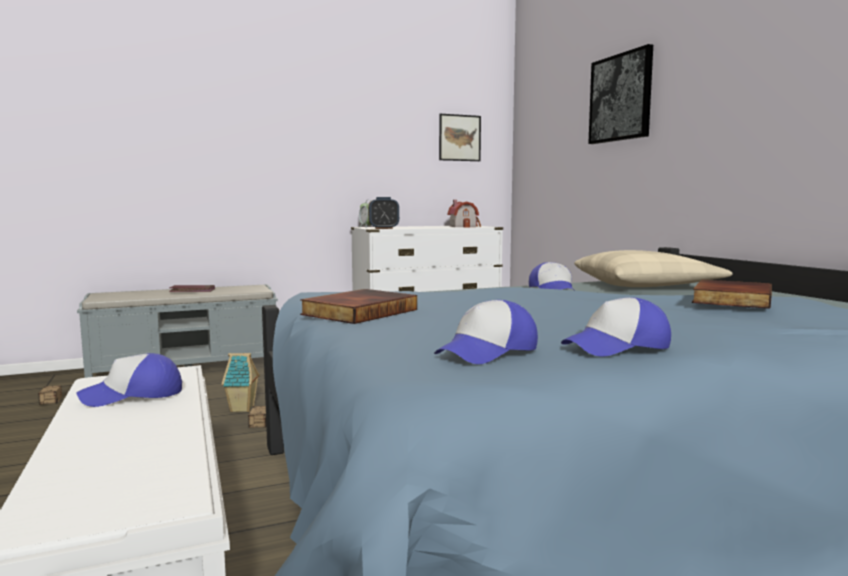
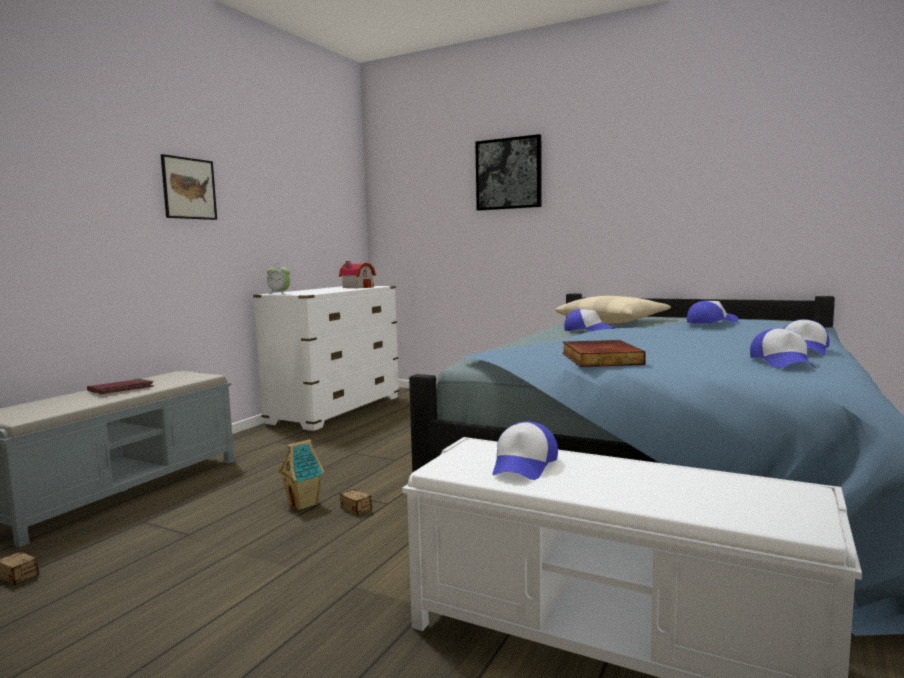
camera: 40 degrees left, 0 degrees up
(383, 228) = (309, 293): alarm clock -> none
(459, 138) = (330, 198): picture -> picture (189, 188)
(730, 299) = (711, 322): book -> cap

